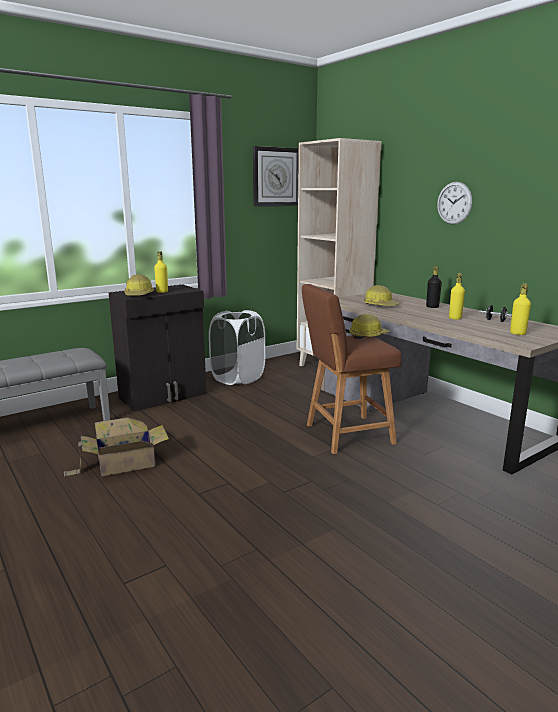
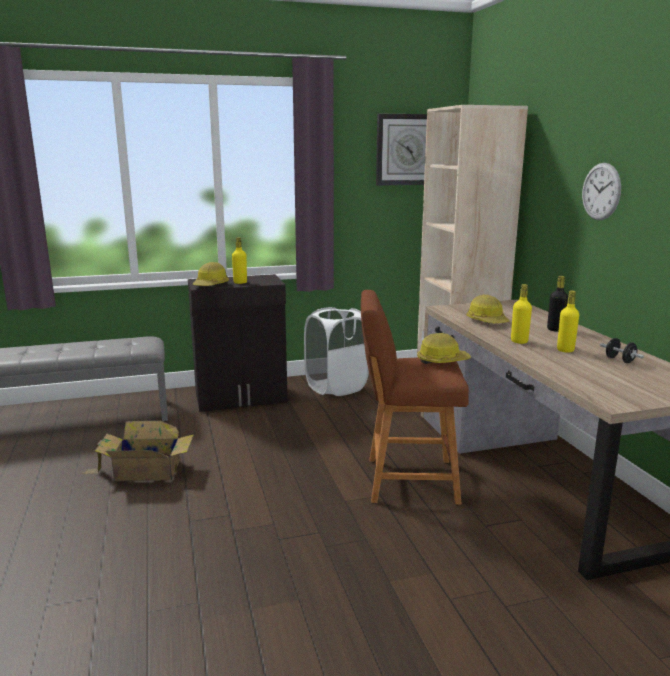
camera: 20 degrees right, 0 degrees up
(517, 333) = (627, 384): yellow bottle -> yellow bottle (519, 341)

